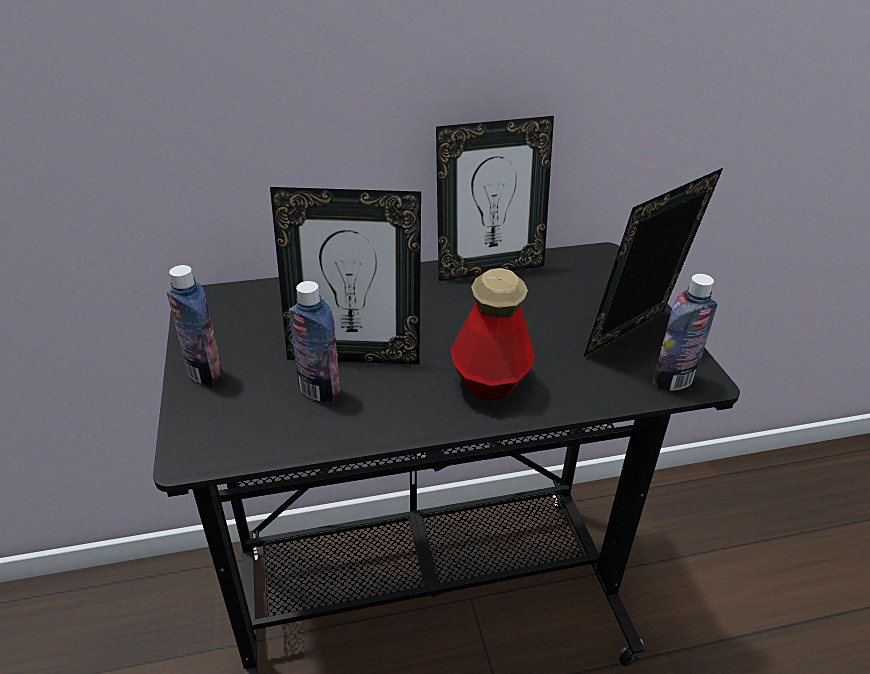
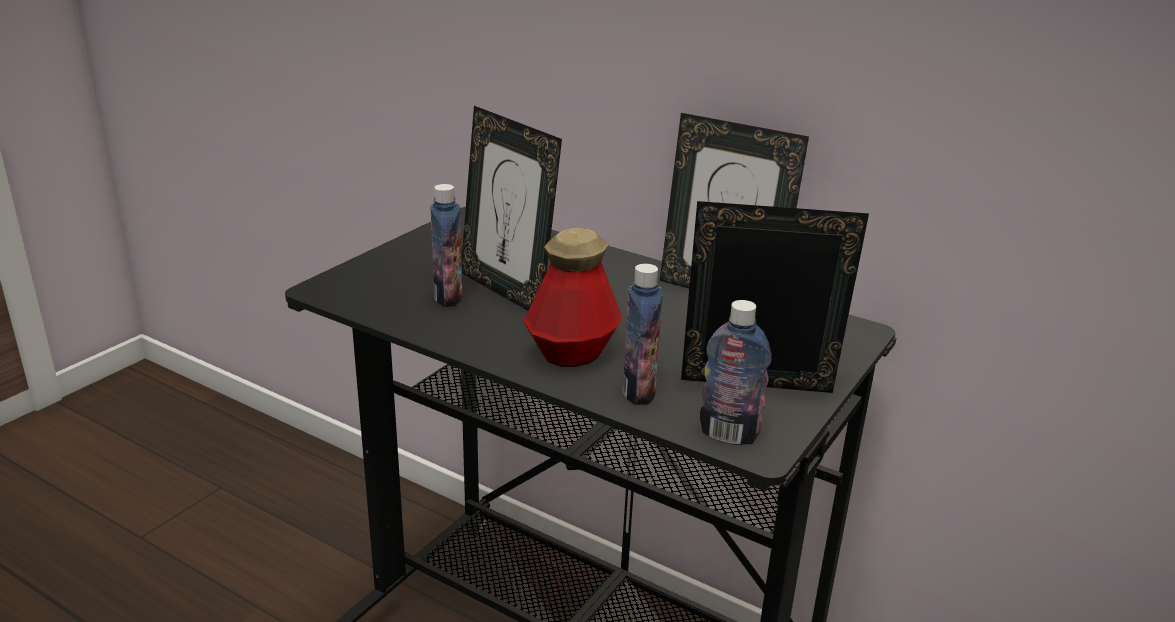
camera: 45 degrees right, 10 degrees down
(205, 373) = (400, 255): bottle -> bottle (638, 391)

